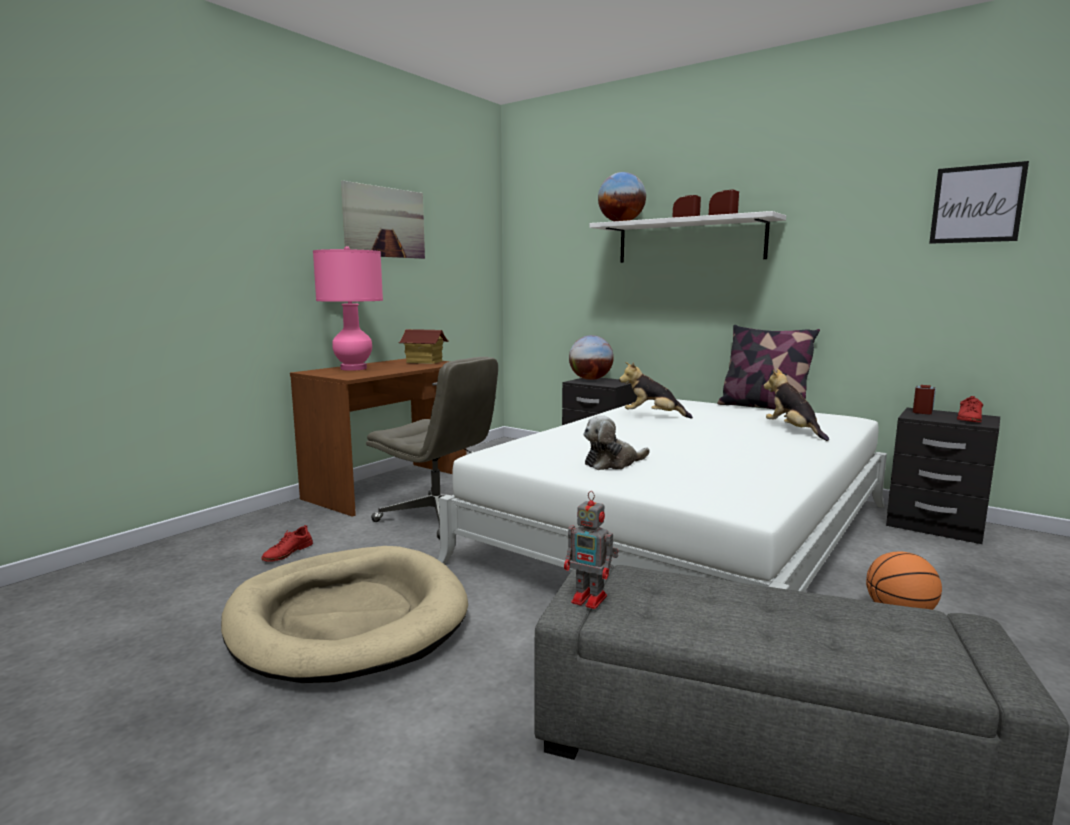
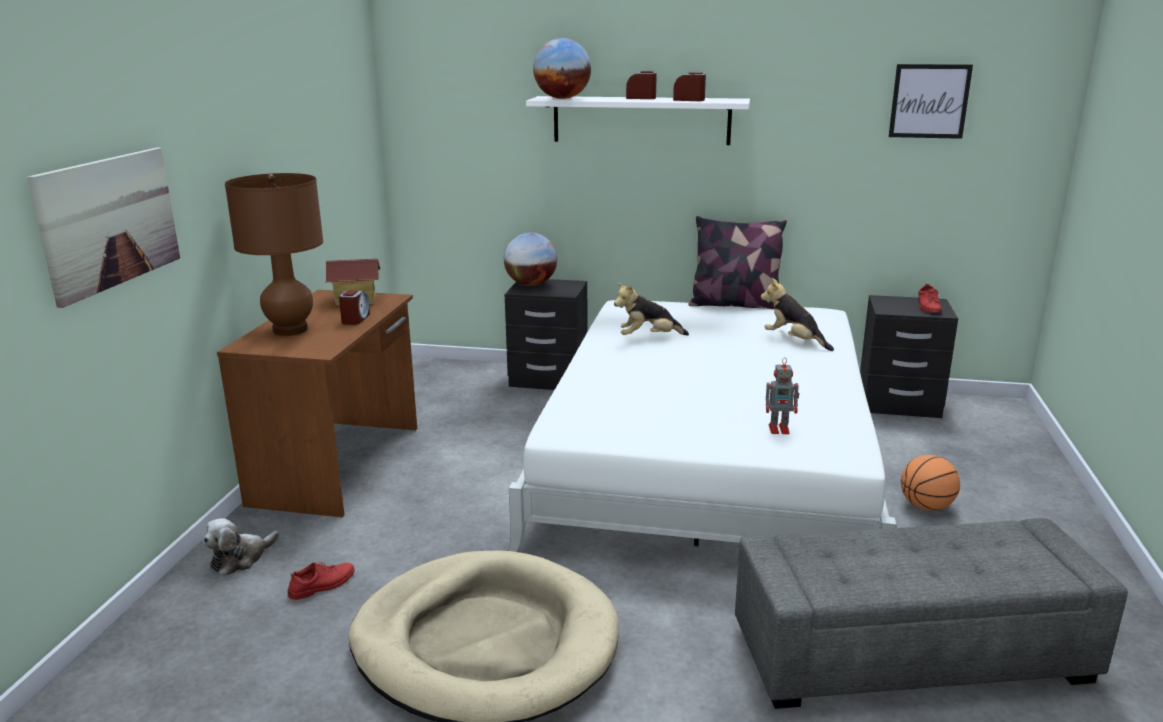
camera: 25 degrees left, 10 degrees up
(287, 552) = (322, 585): red shoe -> red shoe turned 135 degrees counterclockwise
(354, 368) = (290, 330): pink table lamp -> brown table lamp
(384, 222) = (276, 118): picture -> picture (109, 222)
(438, 517) = (445, 495): grey office chair -> none
(591, 599) = (797, 578): toy robot -> toy robot (780, 429)
(612, 463) = (688, 421): plush toy -> plush toy (240, 558)
(922, 411) = (886, 300): alarm clock -> alarm clock (355, 319)

